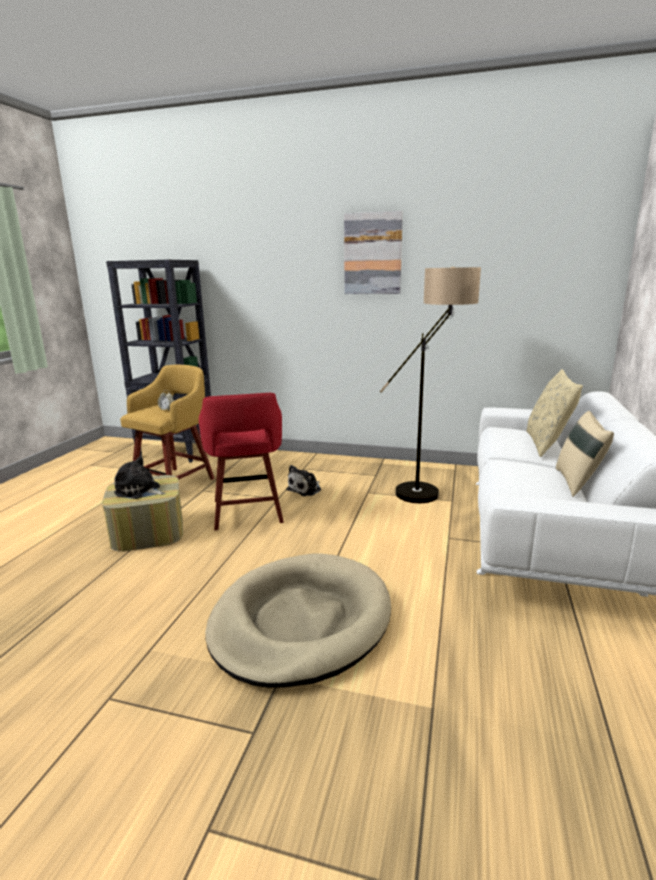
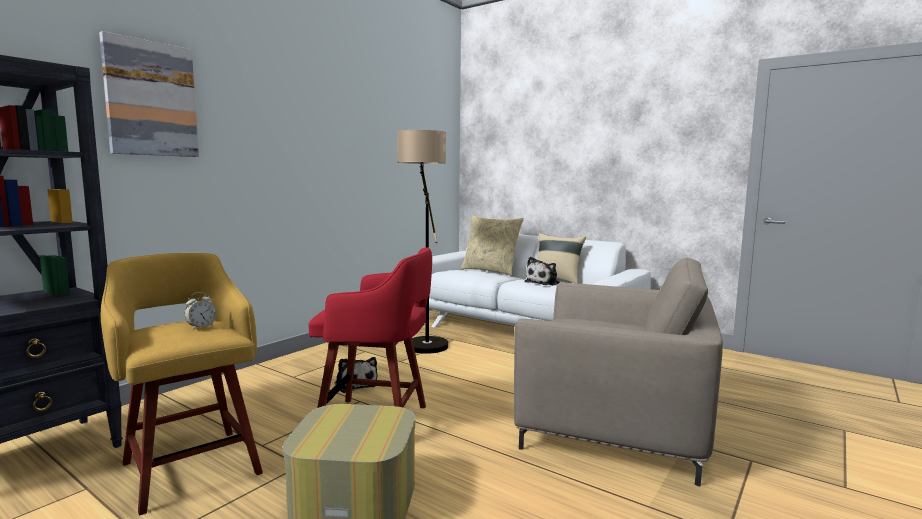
camera: 70 degrees left, 10 degrees down
(139, 491) = (357, 430): plush toy -> plush toy (544, 283)
(300, 622) = (615, 424): beige dog bed -> beige armchair
(373, 254) = (309, 111): picture -> picture (151, 99)

